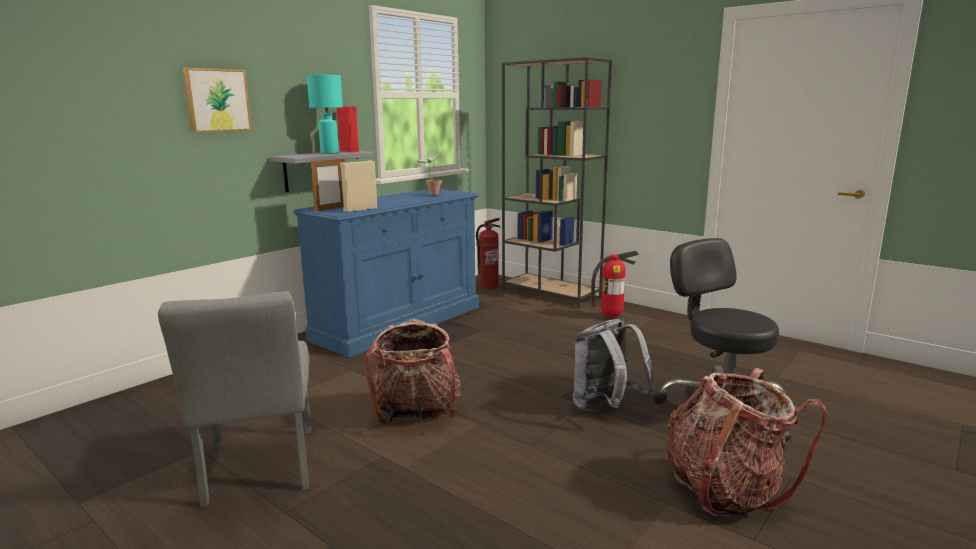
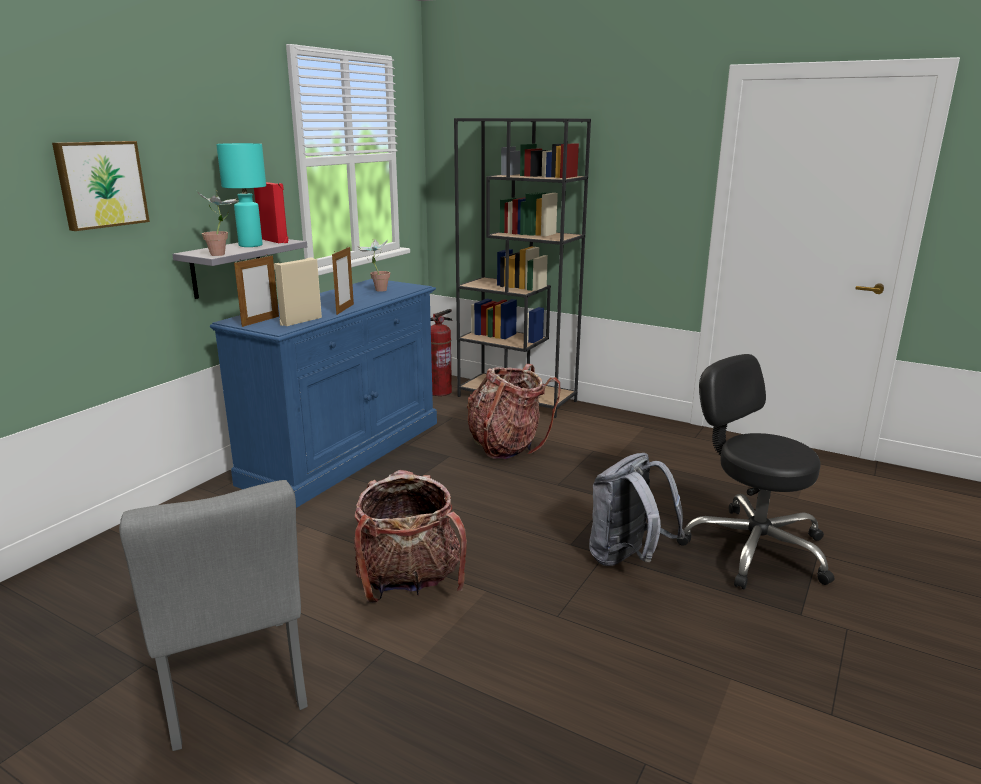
camera: 10 degrees left, 5 degrees up
(305, 156) = (223, 254): none -> potted plant
(398, 204) = (345, 309): none -> picture frame
(611, 316) = (596, 428): fire extinguisher -> none
(725, 489) = (784, 652): backpack -> backpack (506, 445)

